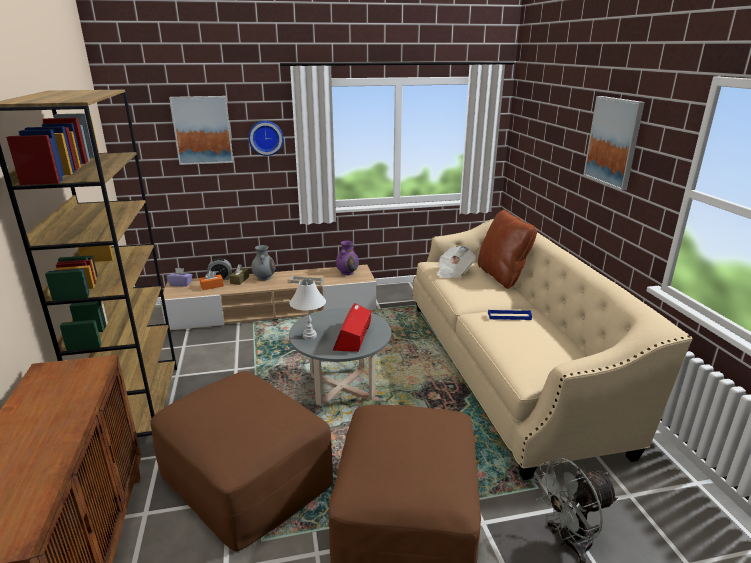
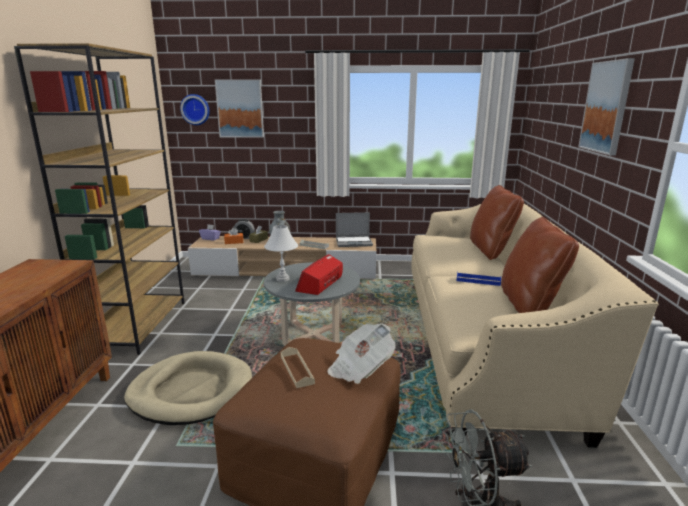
camera: 15 degrees right, 5 degrees down
(245, 476) = (191, 391): brown ottoman -> beige dog bed
(266, 137) = (292, 117): wall clock -> wall clock (195, 109)
(347, 272) = (354, 242): purple vase -> laptop
(390, 446) = (297, 370): none -> beige tray
(453, 272) = (443, 243): newspaper -> newspaper (360, 368)
(566, 340) = (529, 306): none -> brown pillow

